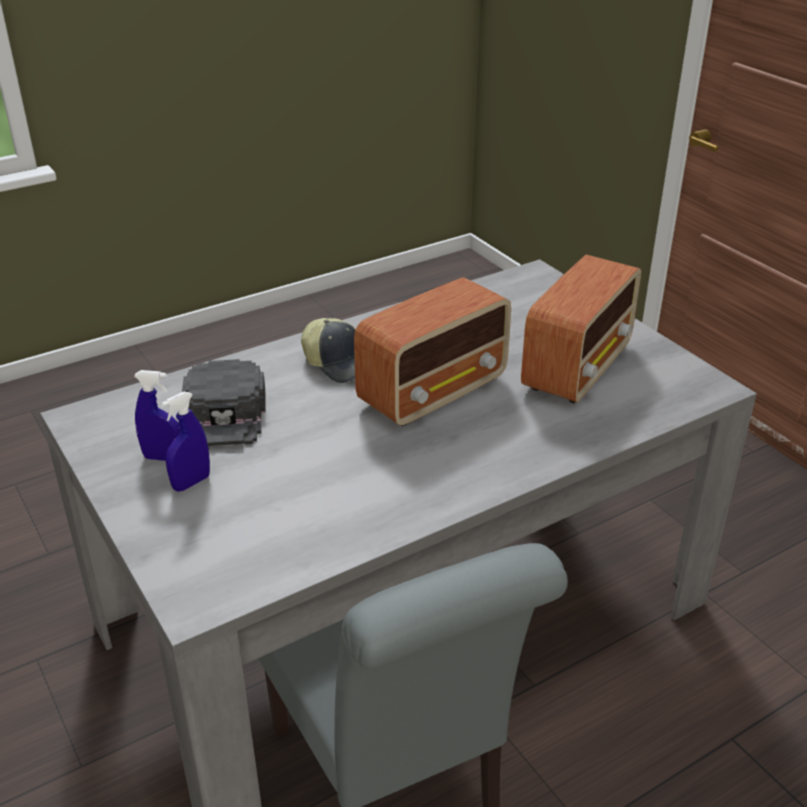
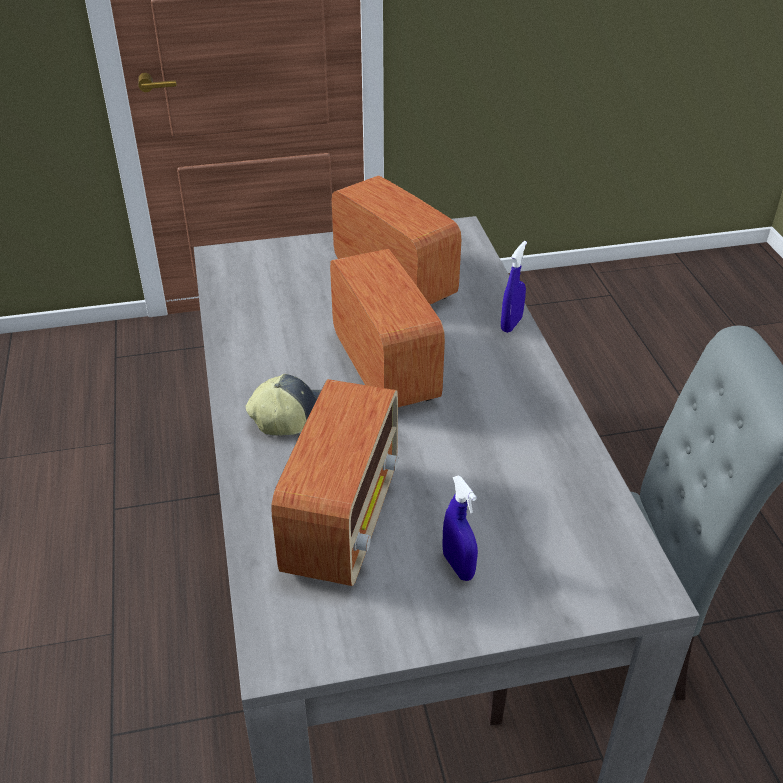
camera: 70 degrees left, 5 degrees up
(163, 457) = (402, 584): blue spray bottle -> blue spray bottle (511, 324)
(226, 413) = (343, 519): black cap -> radio

